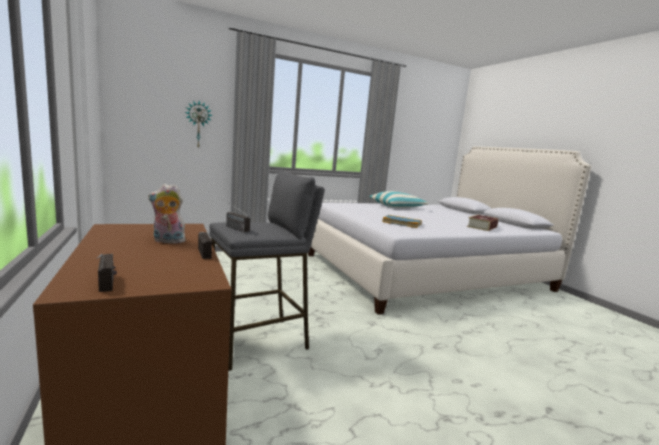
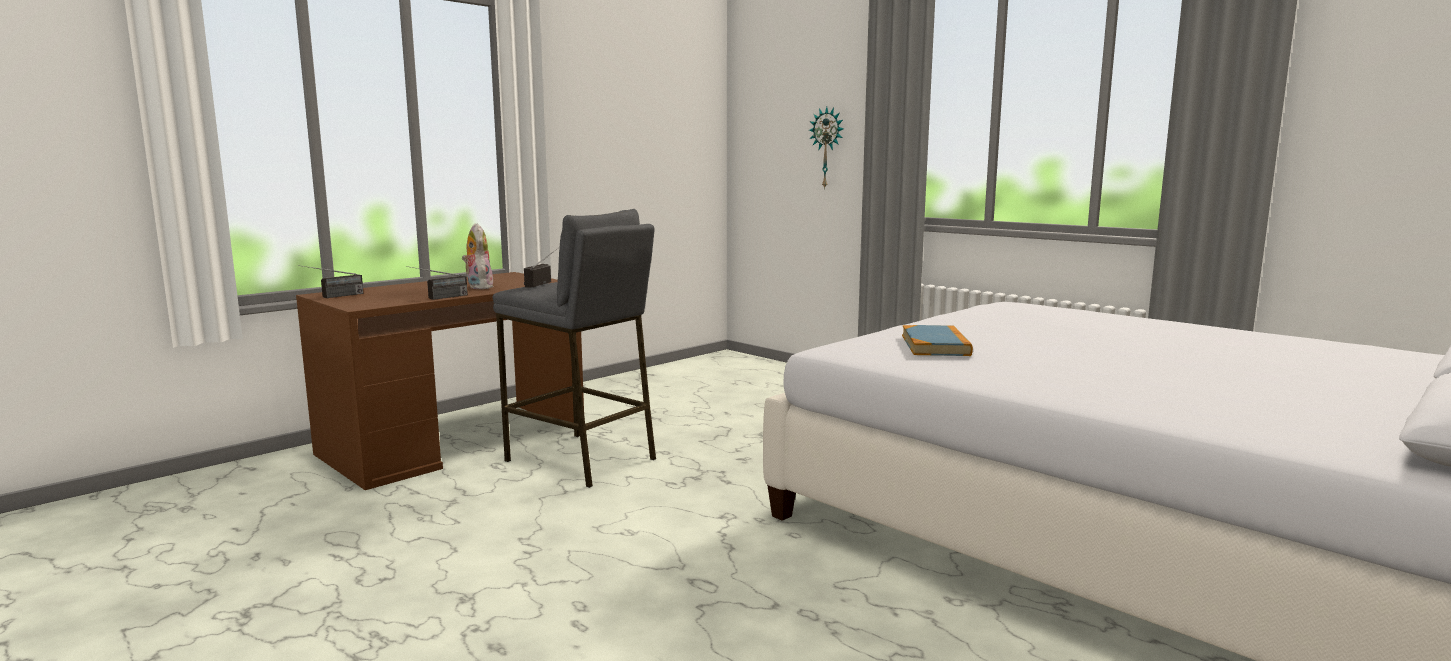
camera: 70 degrees right, 0 degrees up
(397, 207) = (1178, 332): pillow -> none
(482, 227) = (1171, 403): book -> none

